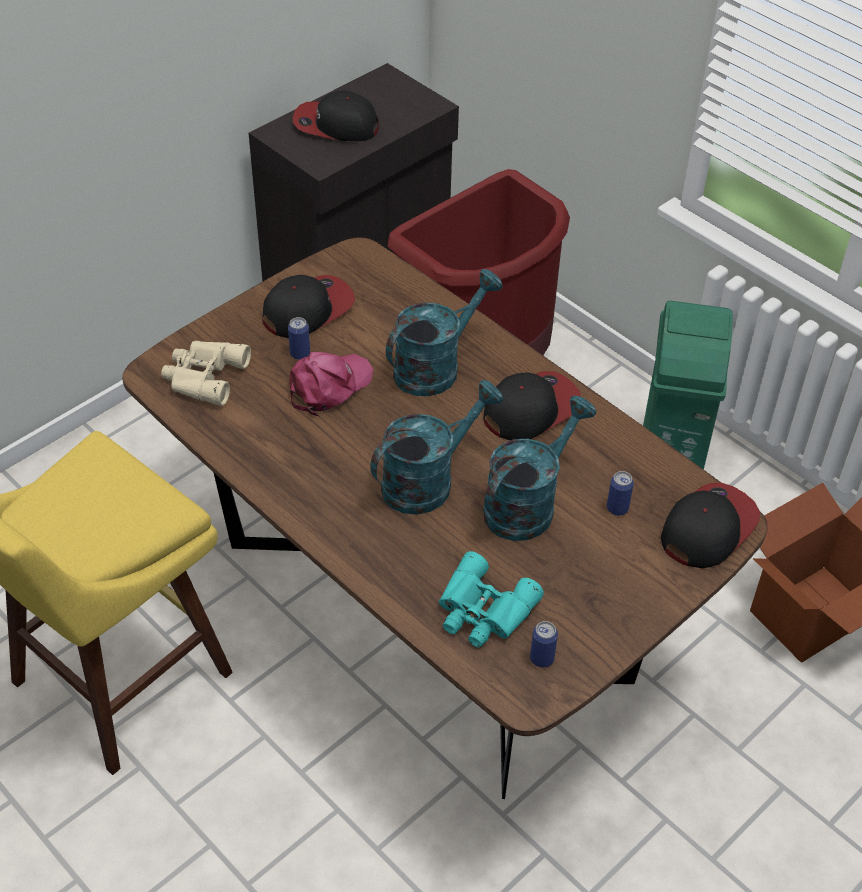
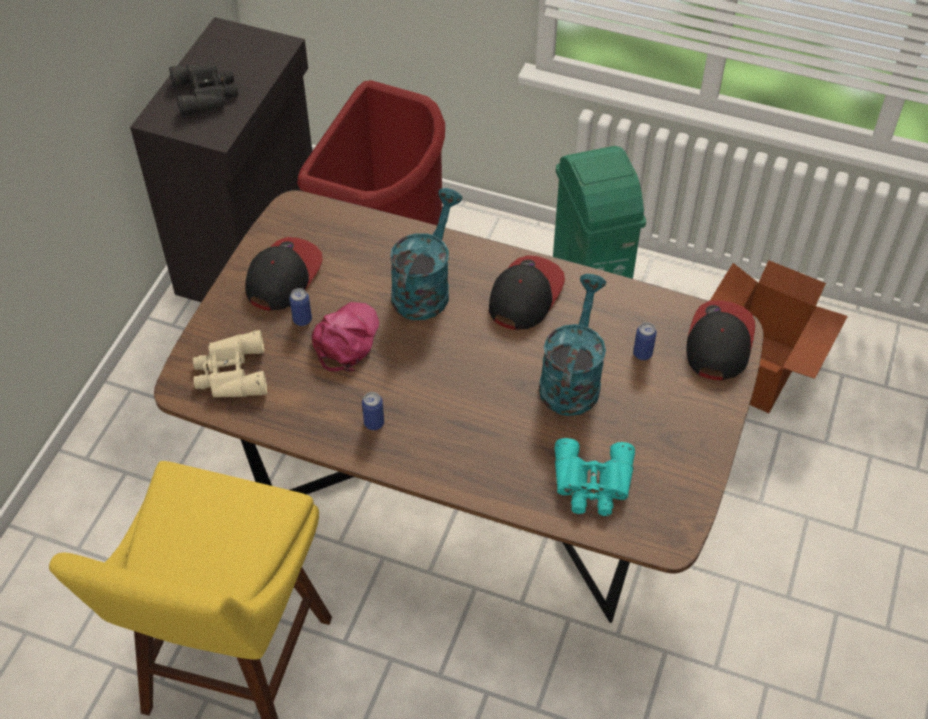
camera: 25 degrees left, 5 degrees up
(335, 125) = (206, 93): cap -> black binoculars
(428, 480) = (480, 390): turquoise watering can -> none
(541, 659) = (660, 503): can -> can (374, 423)

